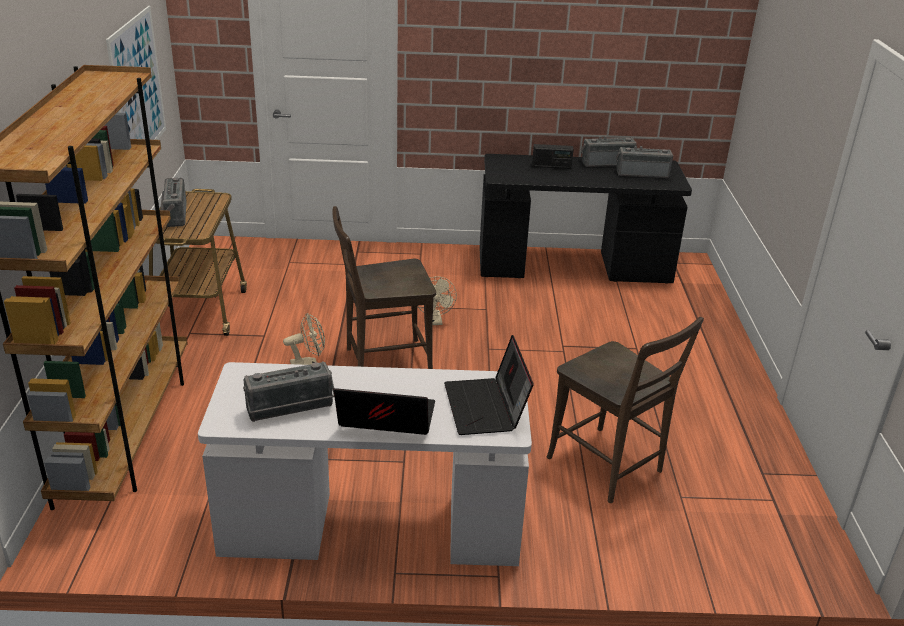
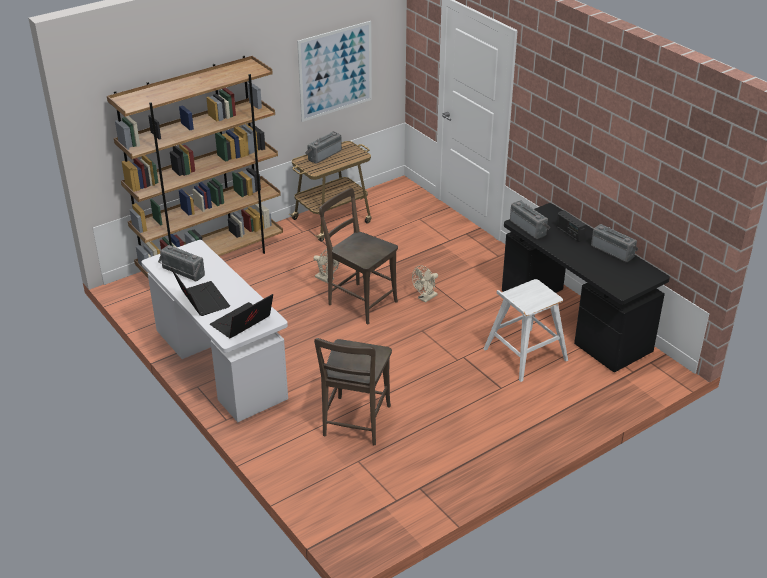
camera: 55 degrees right, 5 degrees up
(597, 313) = (524, 355): none -> white stool
(642, 173) = (618, 271): radio -> radio (529, 227)

